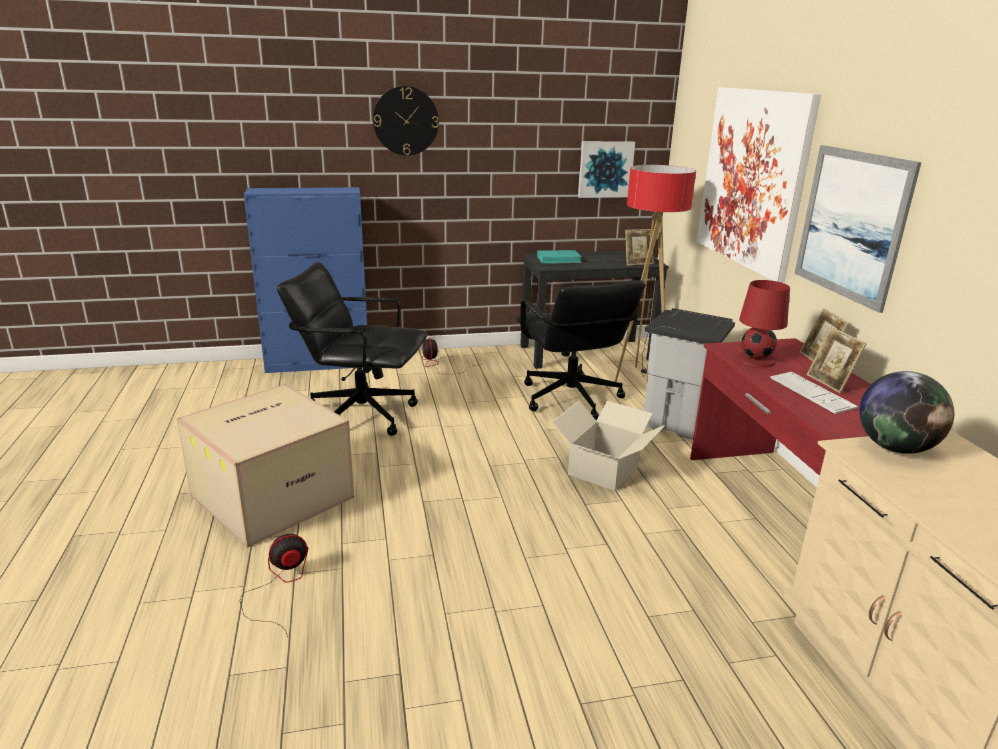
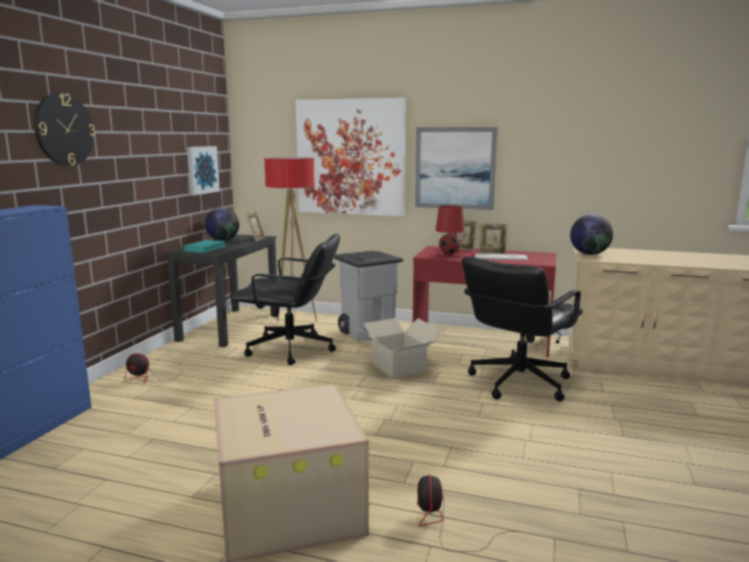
camera: 60 degrees left, 10 degrees down
(360, 414) = (187, 431): black office chair -> black office chair (518, 383)
(606, 255) = (223, 240): none -> globe

